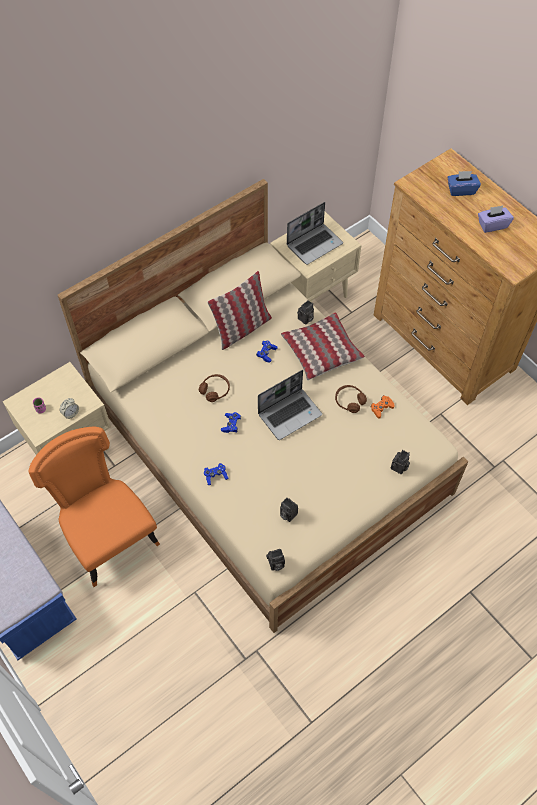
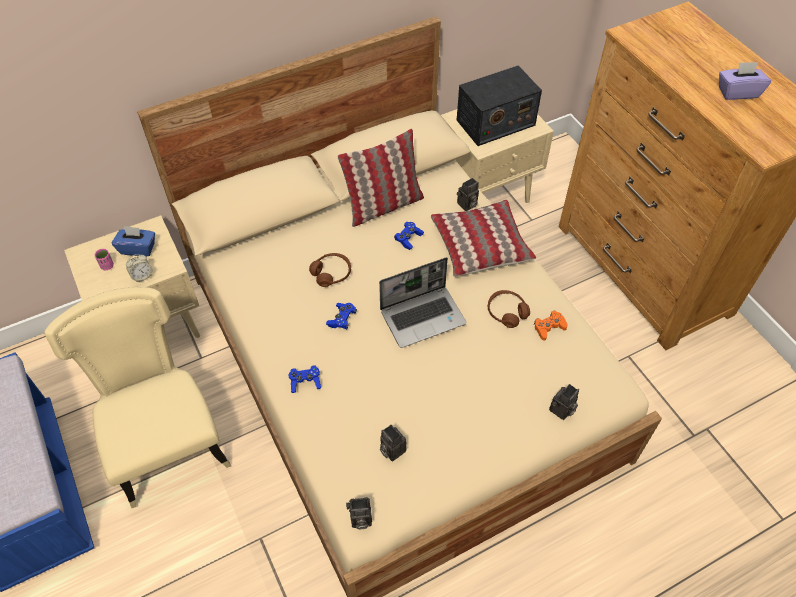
camera: 10 degrees right, 5 degrees down
(108, 537) = (169, 445): orange chair -> beige chair
(314, 244) = (495, 123): laptop -> radio
(461, 190) = (697, 48): blue tissue box -> blue tissue box (138, 248)

